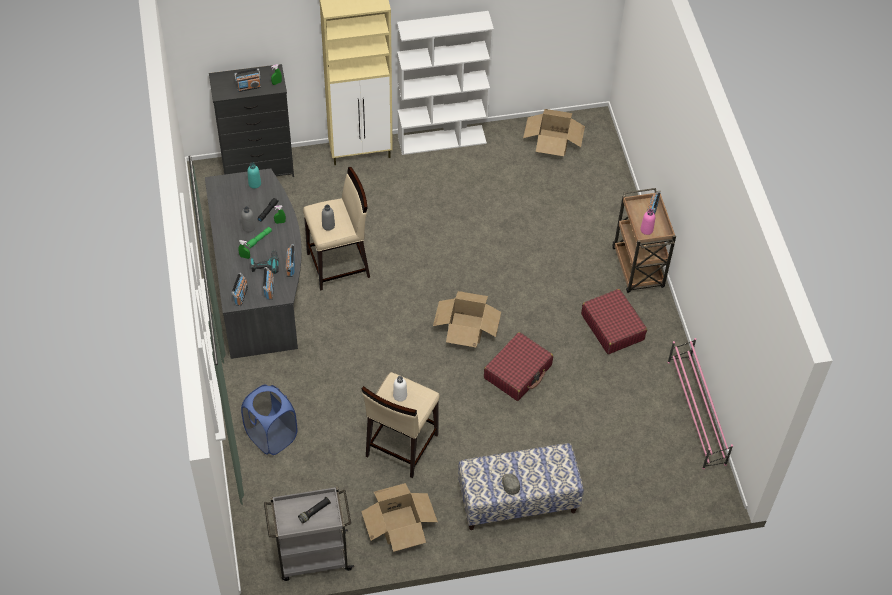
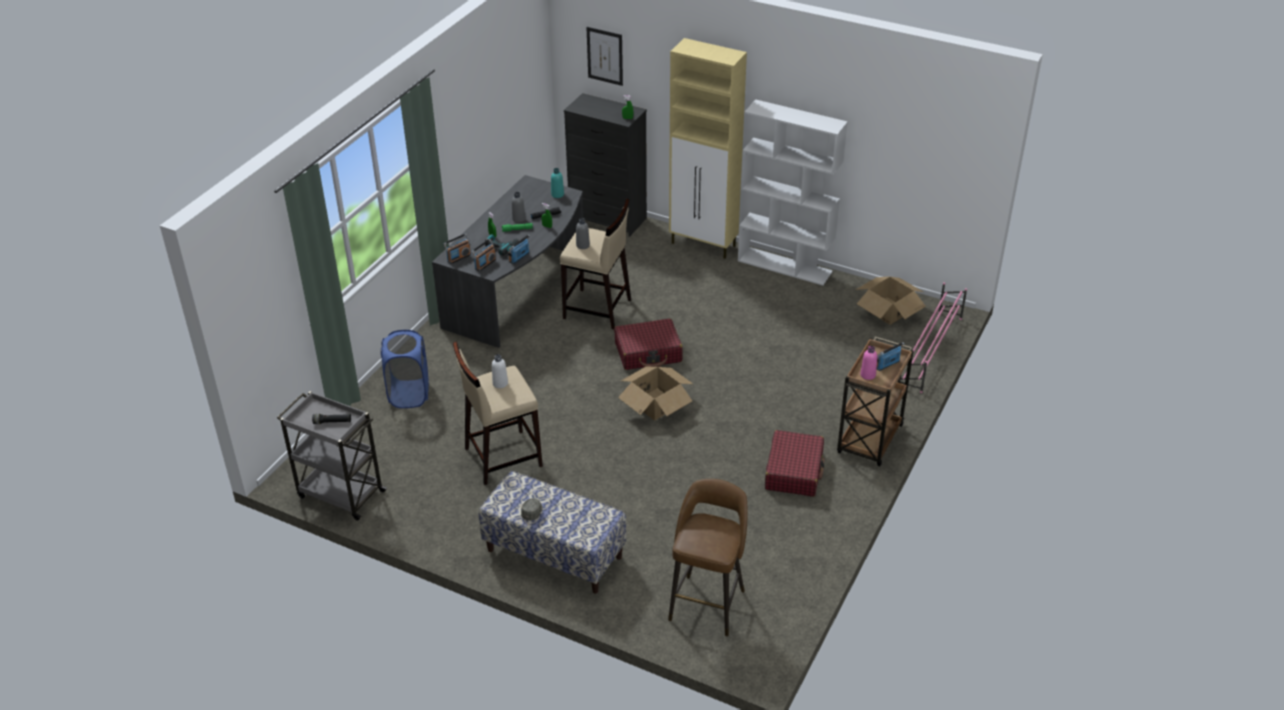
camera: 40 degrees right, 15 degrees down
(230, 35) = (605, 56): none -> picture
(249, 87) = (602, 112): radio -> none
(399, 525) = (434, 512): cardboard box -> none
(518, 372) = (665, 459): red suitcase -> red suitcase (648, 352)
(652, 470) = (708, 603): none -> brown stool
(696, 413) = (804, 582): pink shoe rack -> pink shoe rack (930, 351)

